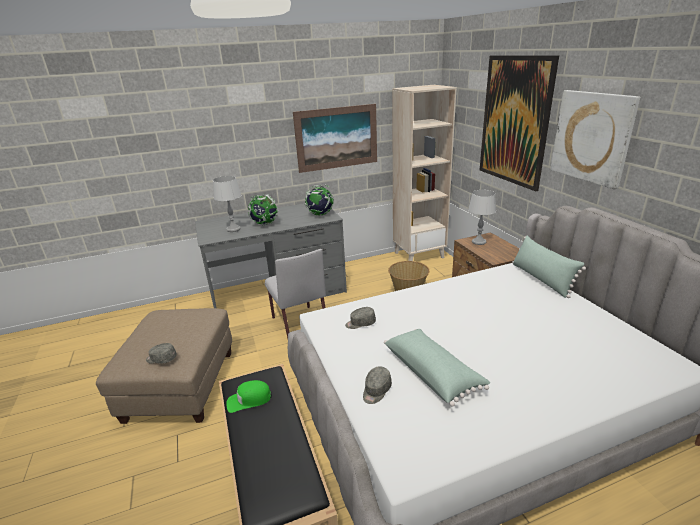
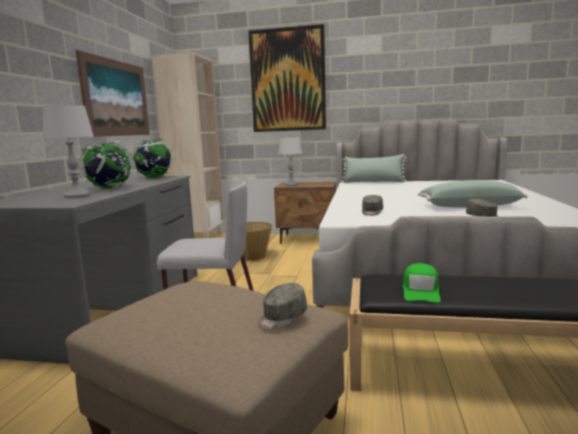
camera: 60 degrees left, 15 degrees down
(592, 137) = (366, 76): picture -> none

